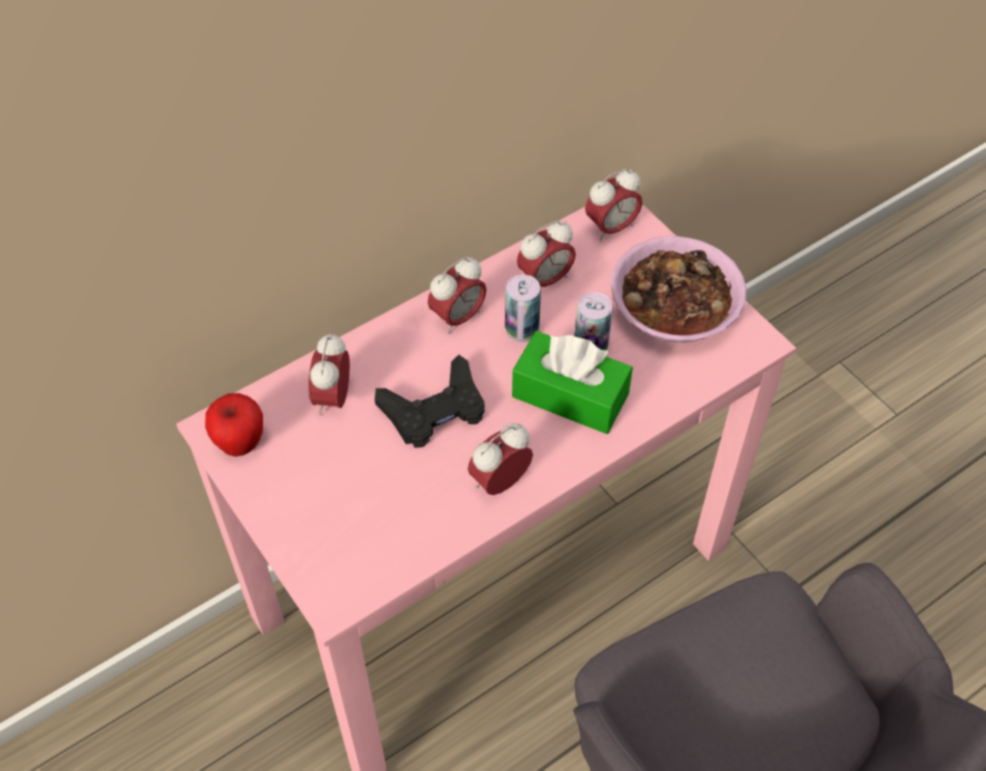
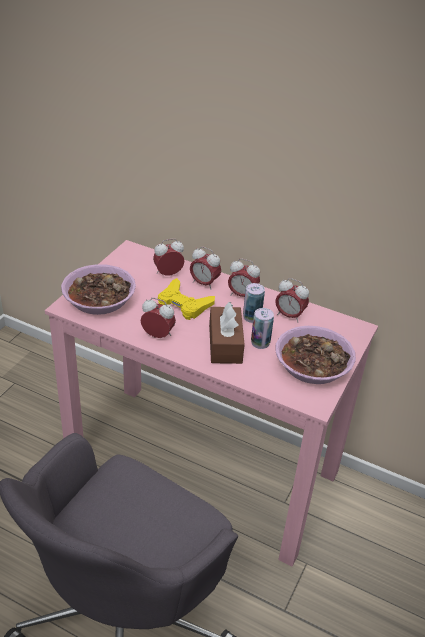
camera: 60 degrees right, 15 degrees down
(240, 443) = (127, 258): apple -> none
(344, 536) = (99, 299): none -> bowl
(434, 410) = (184, 304): black game controller -> yellow game controller
(570, 395) = (225, 344): green tissue box -> brown tissue box
(611, 228) = (344, 329): alarm clock -> alarm clock (204, 284)

